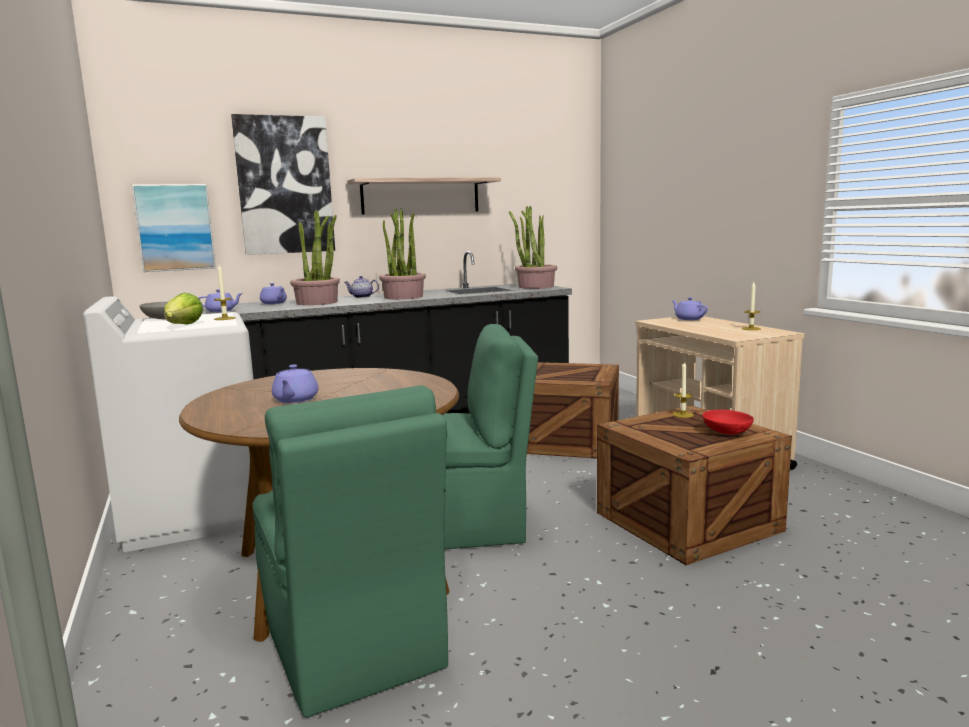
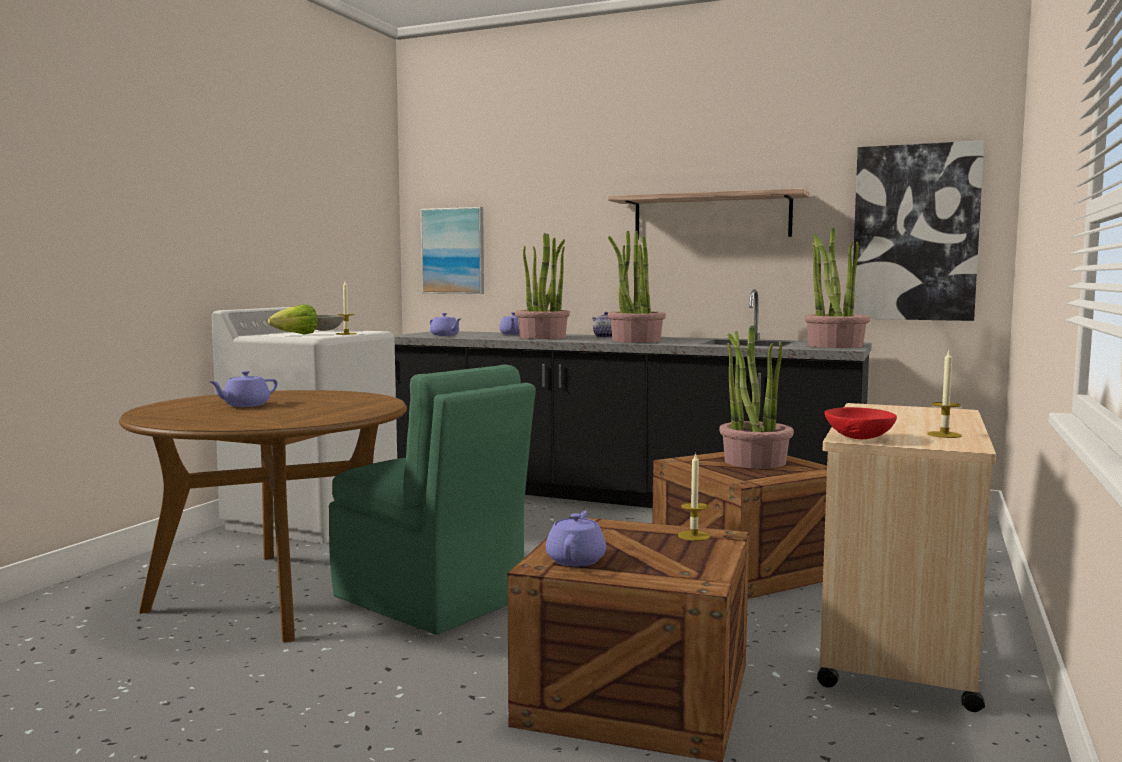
camera: 45 degrees right, 5 degrees down
(285, 185) = (555, 207): picture -> picture (915, 233)
(352, 645) = (161, 641): green chair -> none
(560, 370) = (754, 461): none -> potted plant
(688, 319) = (930, 412): purple teapot -> purple teapot (576, 559)
(727, 432) = (663, 566): red bowl -> red bowl (860, 438)

